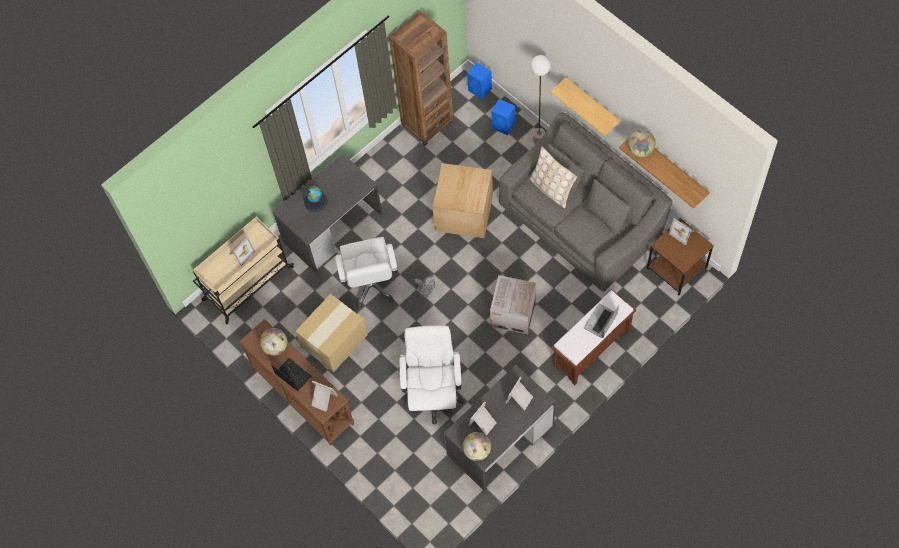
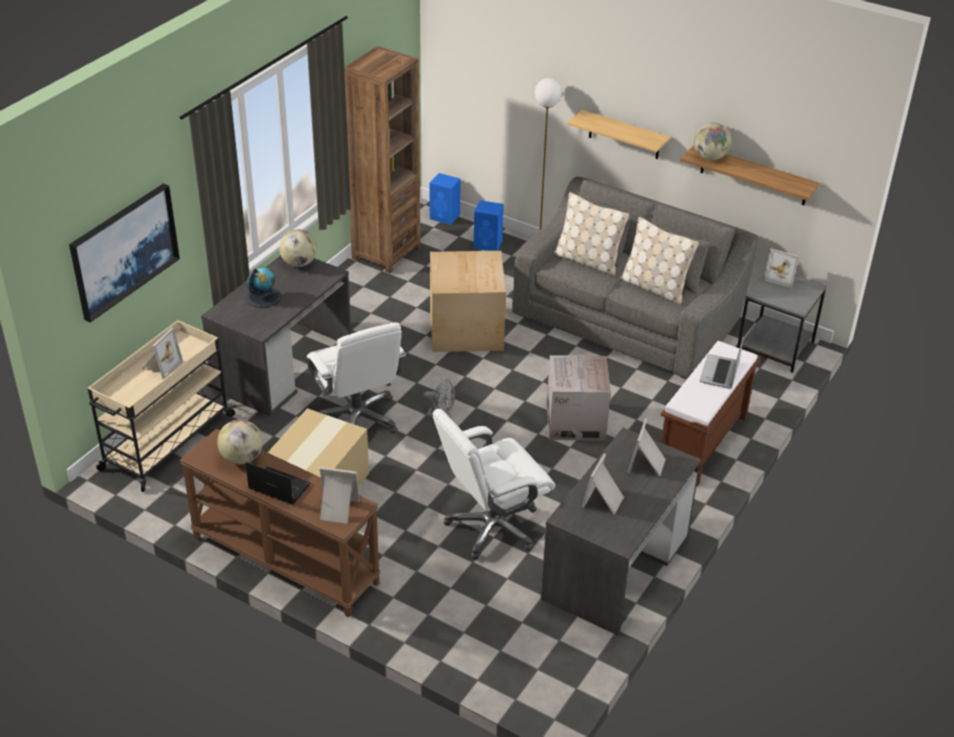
camera: 20 degrees left, 25 degrees down
(216, 195) = (124, 250): none -> picture
(433, 393) = (492, 527): white office chair -> white office chair turned 105 degrees counterclockwise
(477, 451) = (608, 535): globe -> globe (299, 263)
(589, 225) = (654, 287): none -> beige pillow
(677, 268) = (776, 346): brown side table -> grey side table

